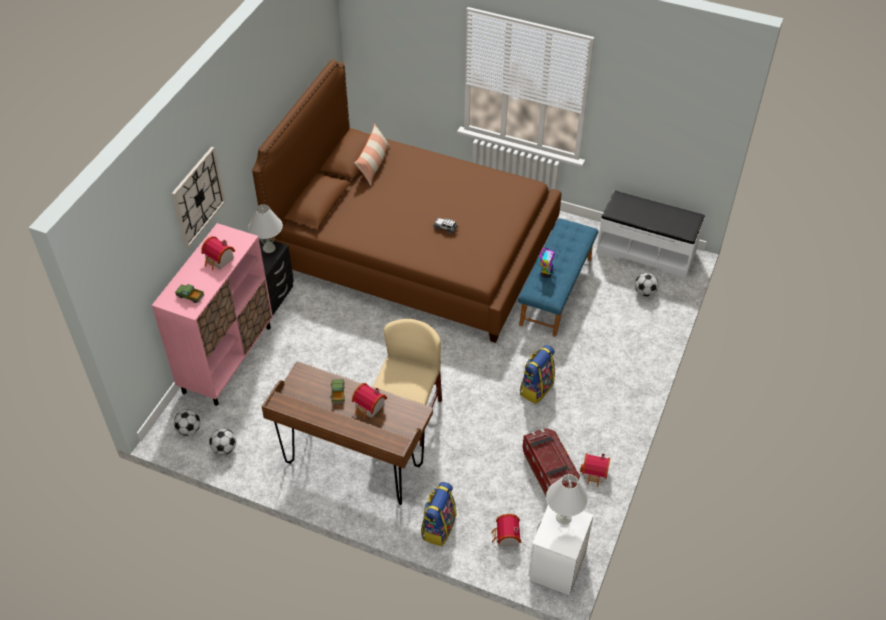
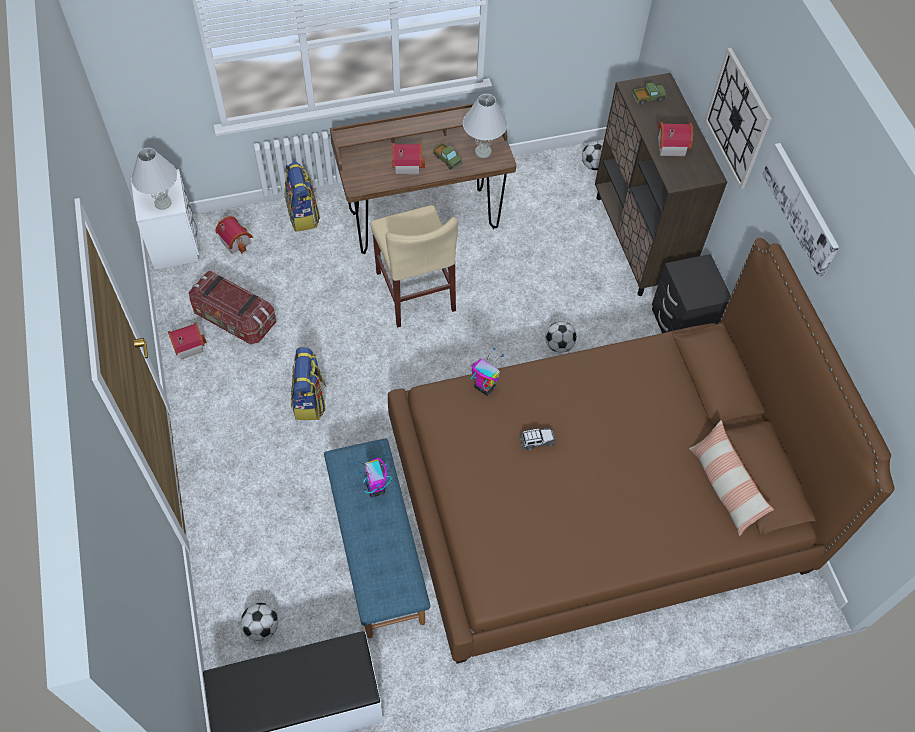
camera: 140 degrees right, 10 degrees up
(224, 449) = (546, 169): football -> football (559, 345)
(227, 359) = (639, 241): pink cabinet -> brown cabinet
(247, 124) = (801, 208): none -> picture
(268, 248) = (700, 293): white table lamp -> white table lamp (483, 151)
(448, 267) = (484, 387): none -> toy robot

